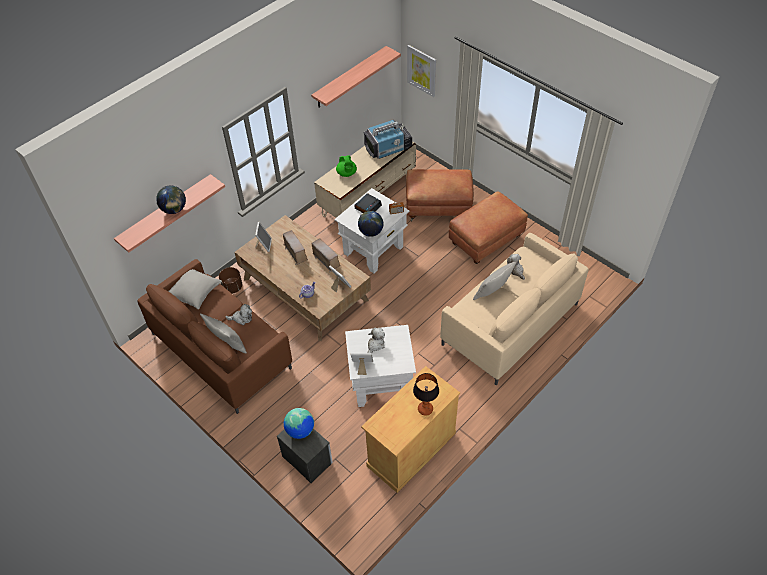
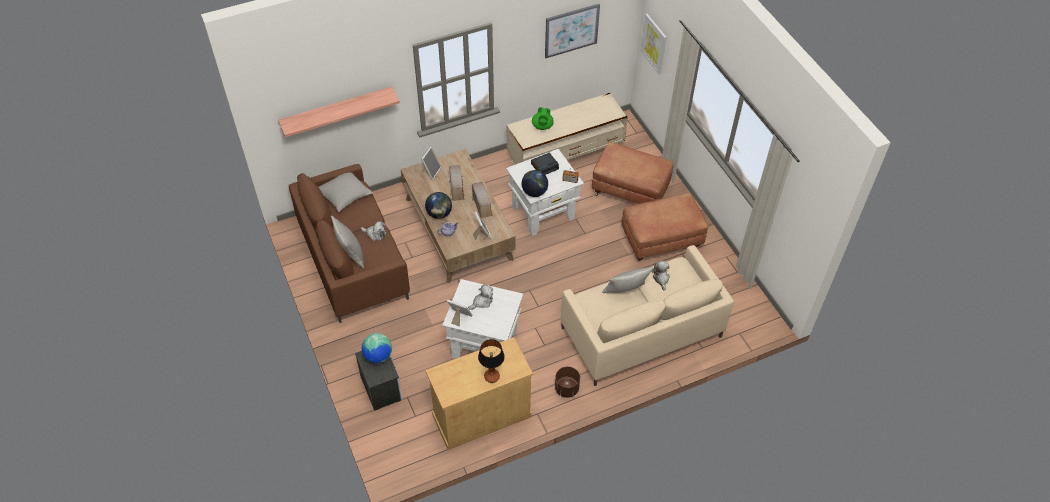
camera: 20 degrees right, 0 degrees up
(174, 209) = (343, 110): globe -> globe (439, 214)
(232, 287) = (391, 203): brown planter -> brown planter (566, 389)
(350, 77) = (571, 30): shelf -> picture
(388, 148) = (597, 113): television -> none

